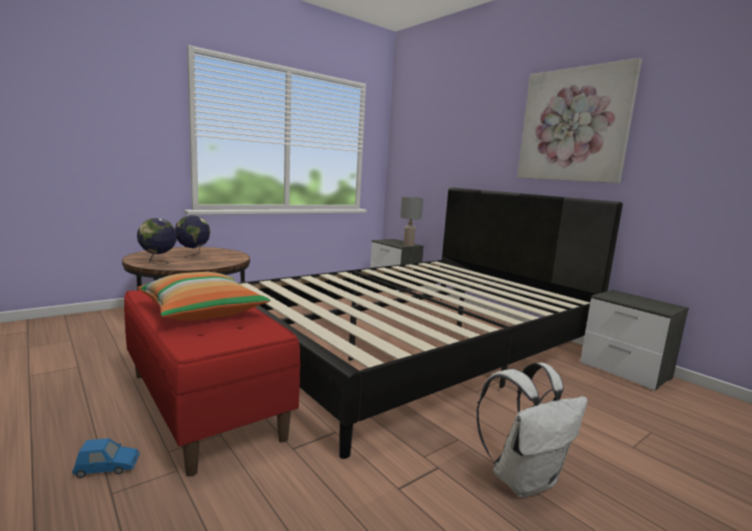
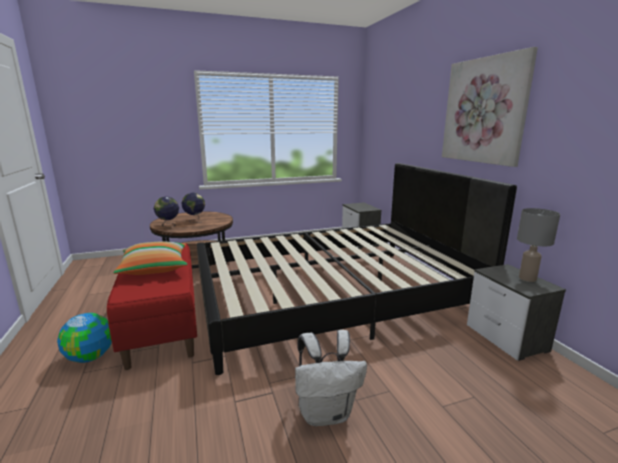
camera: 20 degrees right, 5 degrees up
(107, 467) = (90, 357): blue toy car -> globe
(408, 245) = (367, 209): grey table lamp -> grey table lamp (527, 278)

